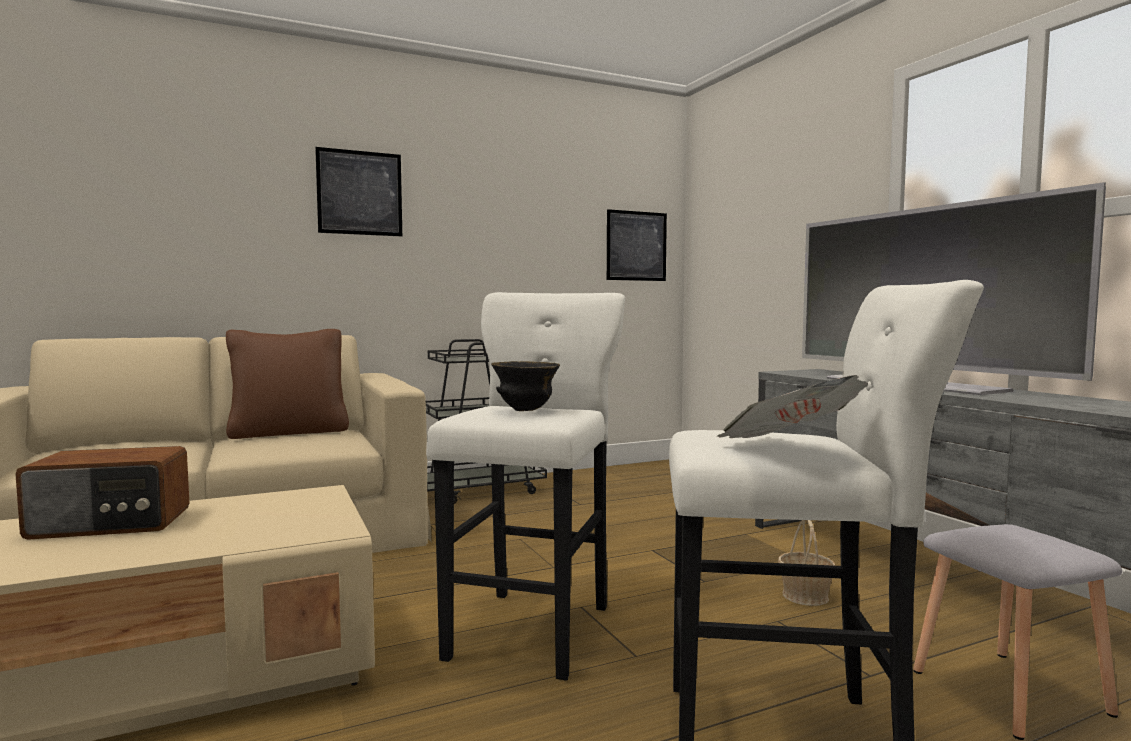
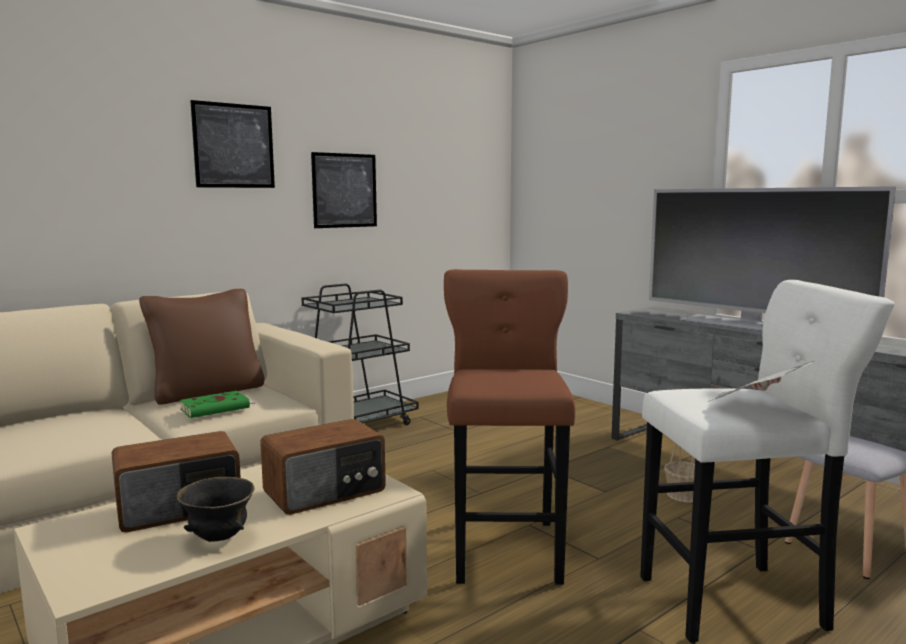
camera: 15 degrees left, 5 degrees up
(271, 524) = (326, 492): none -> radio
(275, 445) = (217, 408): none -> green book
(525, 411) = (513, 377): black bowl -> black bowl (219, 538)
(533, 627) = (506, 547): white stool -> brown stool
(636, 246) = (473, 188): picture -> picture (344, 190)

